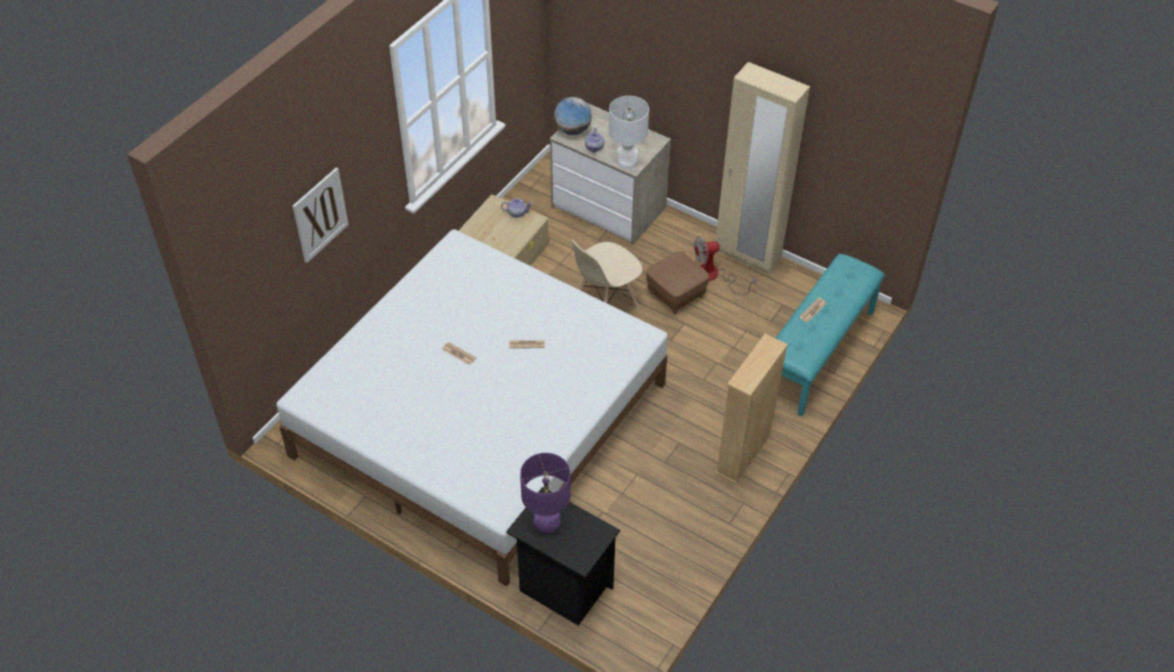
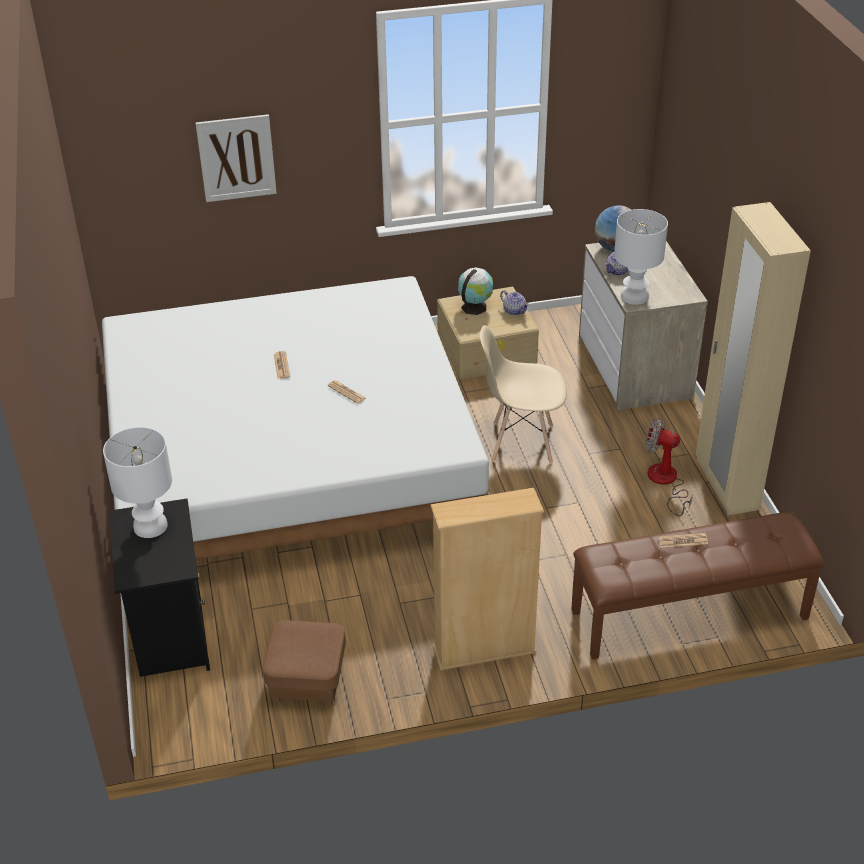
camera: 45 degrees right, 10 degrees down
(487, 225) = (475, 306): none -> globe
(546, 521) = (149, 526): purple table lamp -> white table lamp
(676, 295) = (603, 474): brown ottoman -> brown ottoman (307, 681)
(818, 353) = (689, 615): turquoise bench -> brown bench

